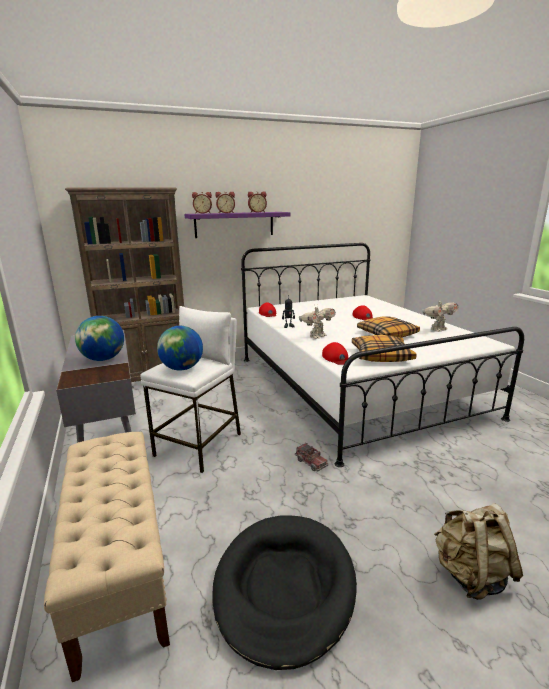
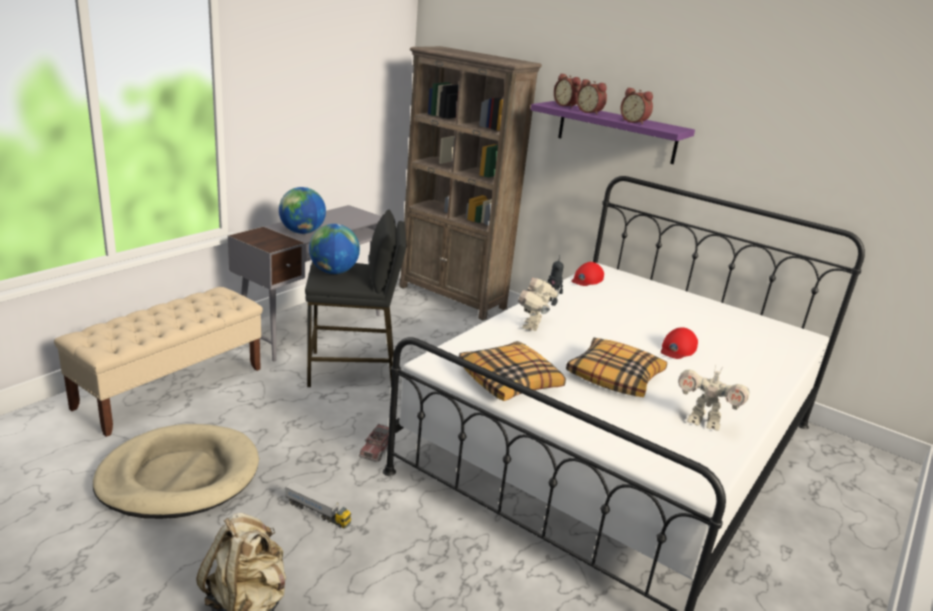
camera: 55 degrees right, 5 degrees up
(200, 445) = (353, 370): white stool -> black stool
(284, 587) = (179, 476): black dog bed -> beige dog bed
(317, 336) = (533, 326): toy robot -> toy robot turned 90 degrees clockwise
(336, 358) = (465, 350): red cap -> none
(372, 509) = (317, 512): none -> toy truck

